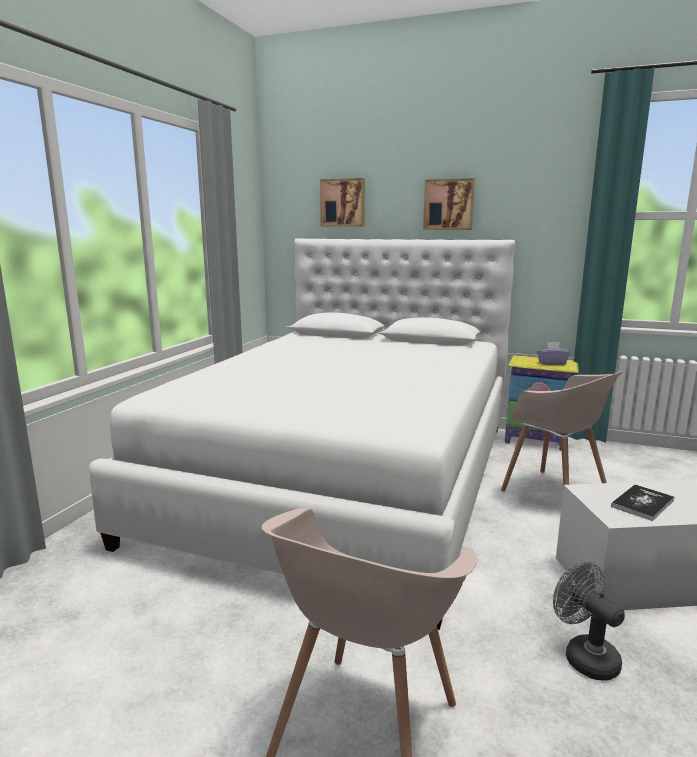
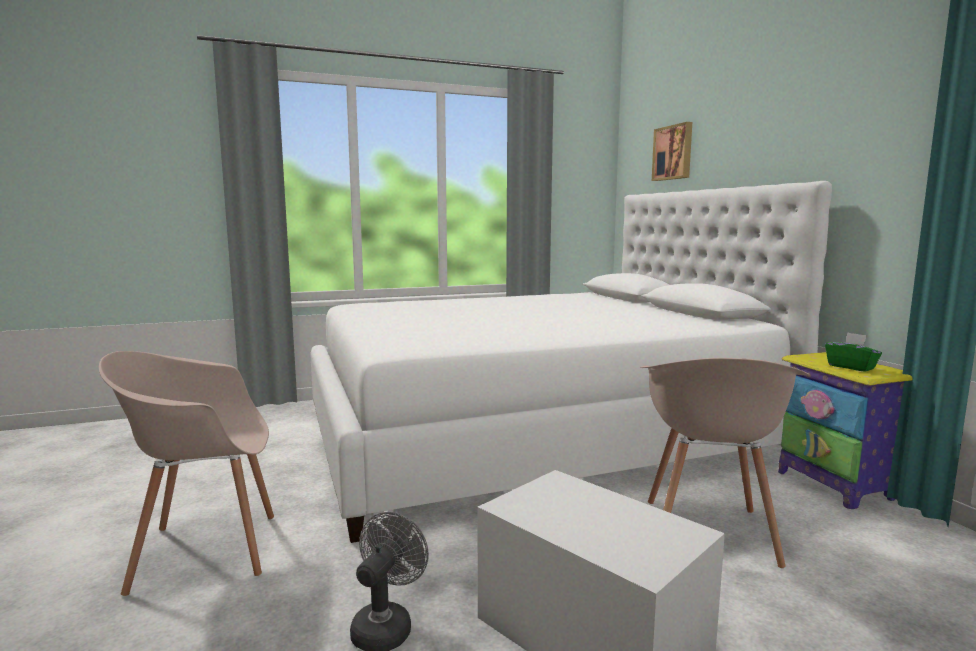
camera: 50 degrees right, 5 degrees down
(449, 204) = (768, 141): picture -> none
(552, 363) = (851, 367): purple tissue box -> green tissue box
(642, 503) = (577, 514): book -> none

